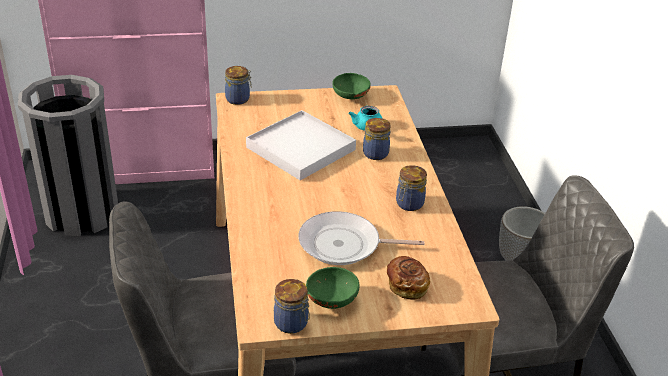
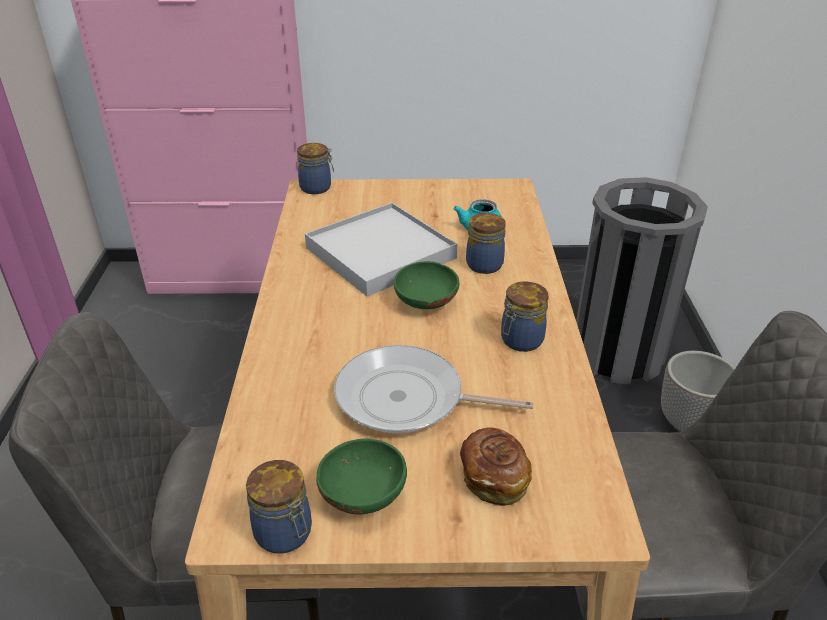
camera: 10 degrees right, 0 degrees up
(81, 213) = (148, 325): grey trash can -> grey trash can (617, 354)
(350, 97) = (464, 191): green bowl -> green bowl (425, 303)

